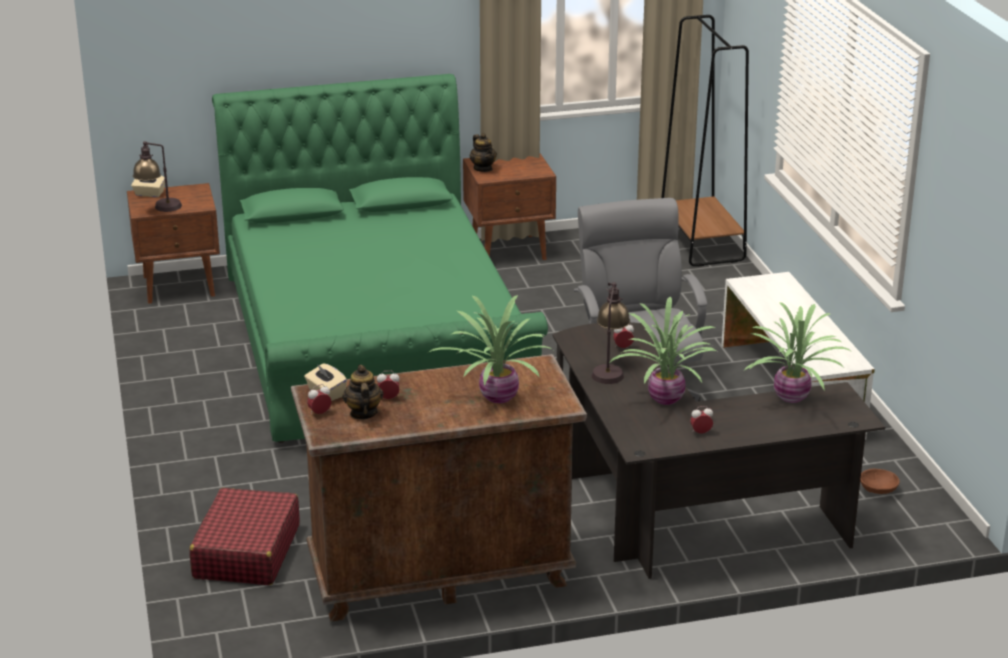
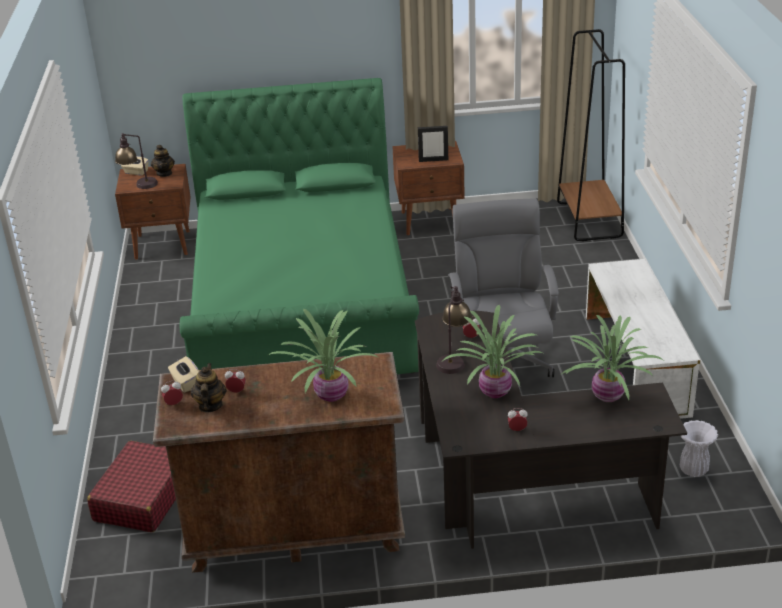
camera: 10 degrees right, 5 degrees up
(483, 168) = (406, 156): teapot -> teapot (164, 173)
(518, 172) = (433, 160): none -> picture frame
(878, 491) = (693, 471): brown bowl -> white vase

